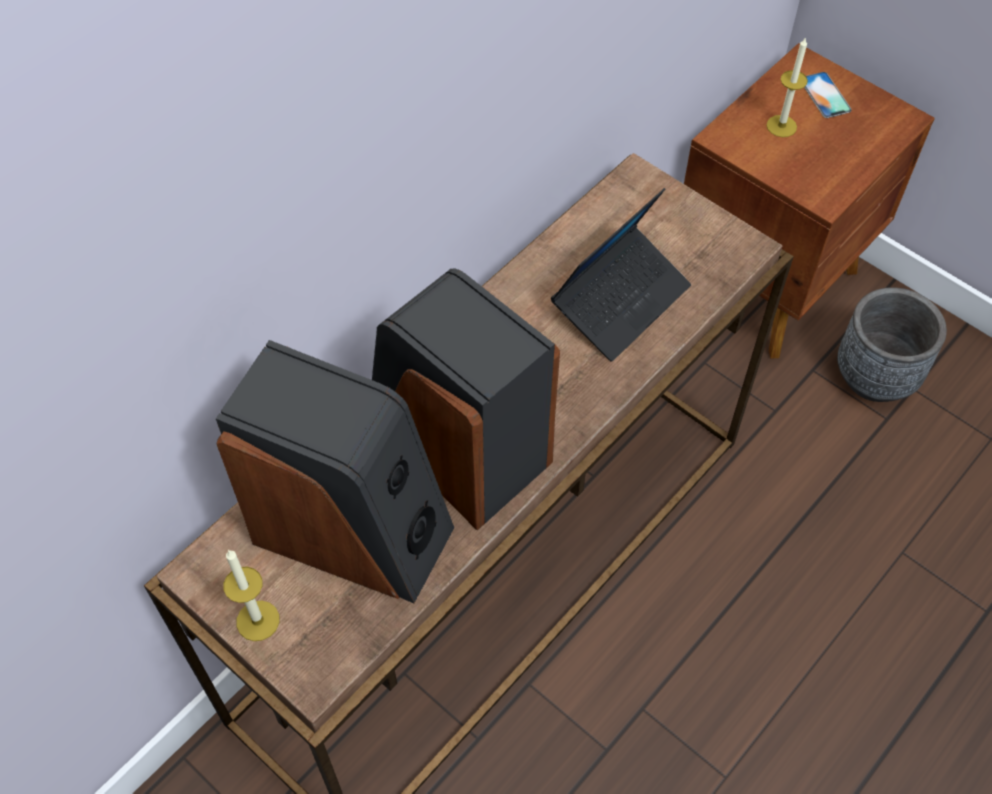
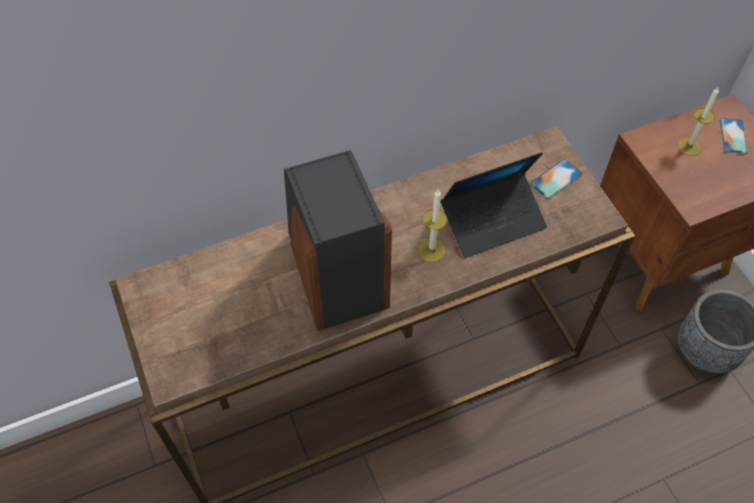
camera: 25 degrees right, 0 degrees up
(258, 620) = (157, 330): candle -> candle (431, 250)
(354, 530) = (243, 299): speaker -> none
(668, 220) = (555, 179): none -> phone

